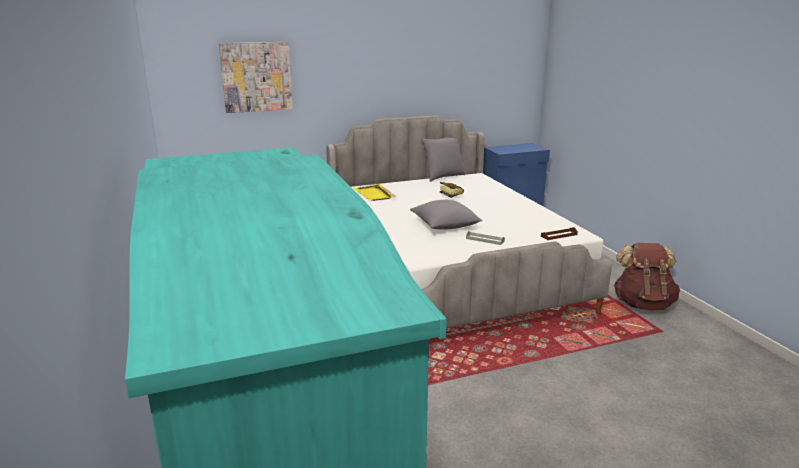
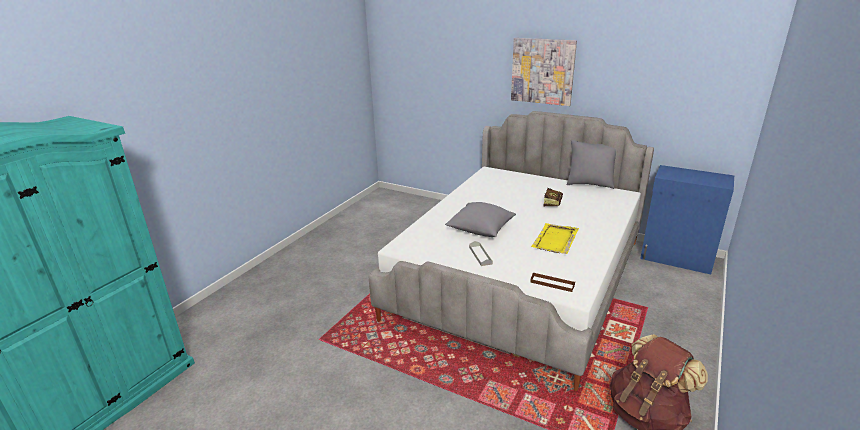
camera: 50 degrees right, 5 degrees up
(256, 77) = (439, 57): picture -> picture (542, 71)
(374, 194) = (496, 181): yellow tray -> yellow tray (555, 240)

